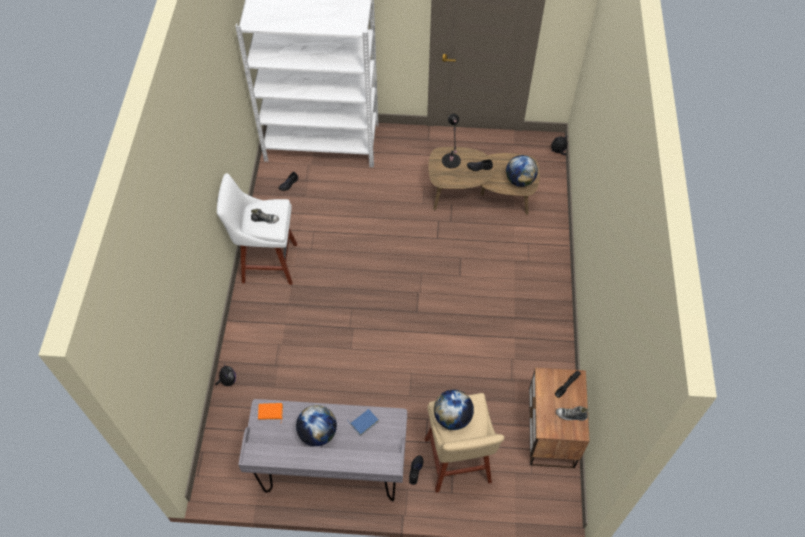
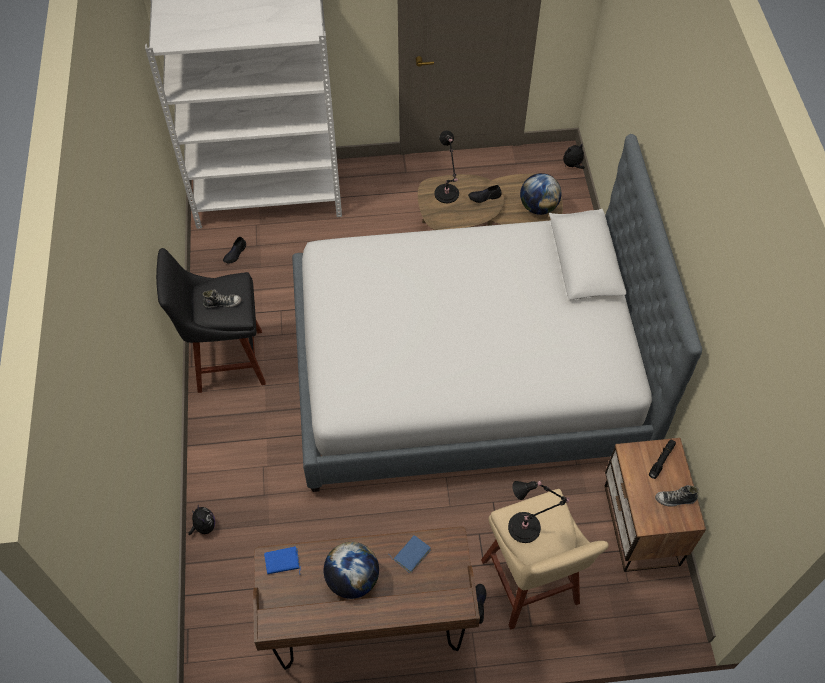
camera: 10 degrees left, 0 degrees up
(268, 262) = (227, 360): white stool -> black stool
(270, 413) = (282, 562): orange book -> blue book
(332, 473) = (369, 627): grey desk -> brown desk
(443, 297) = (467, 371): none -> bed
(452, 417) = (527, 527): globe -> black table lamp

